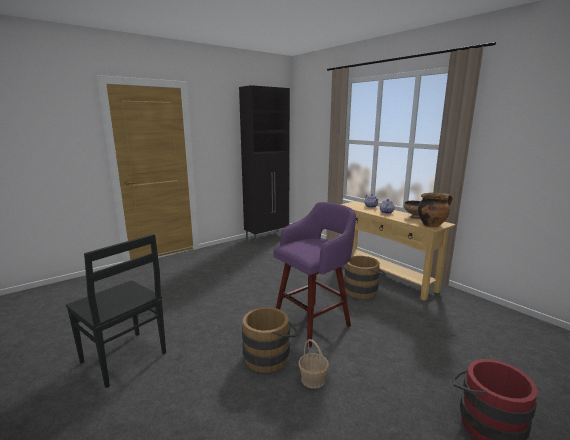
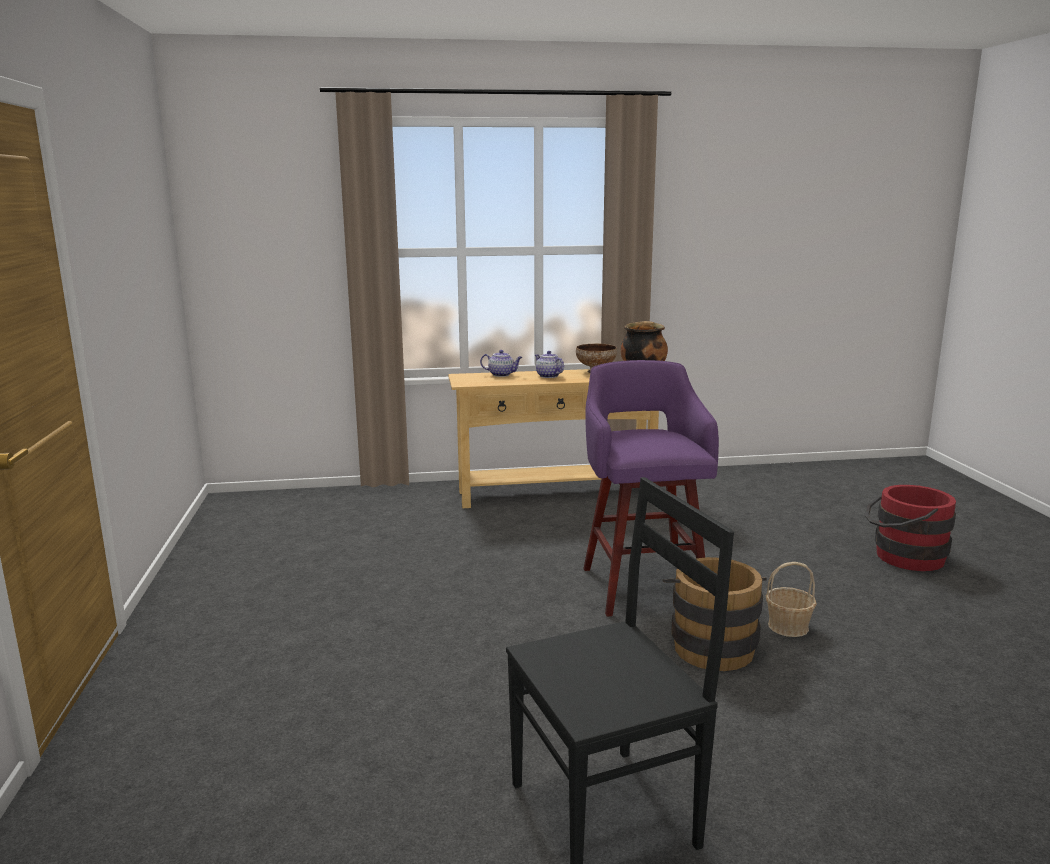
camera: 60 degrees left, 0 degrees up
(267, 237) = (219, 529): black cabinet -> none
(363, 290) = (583, 521): brown bucket -> none

